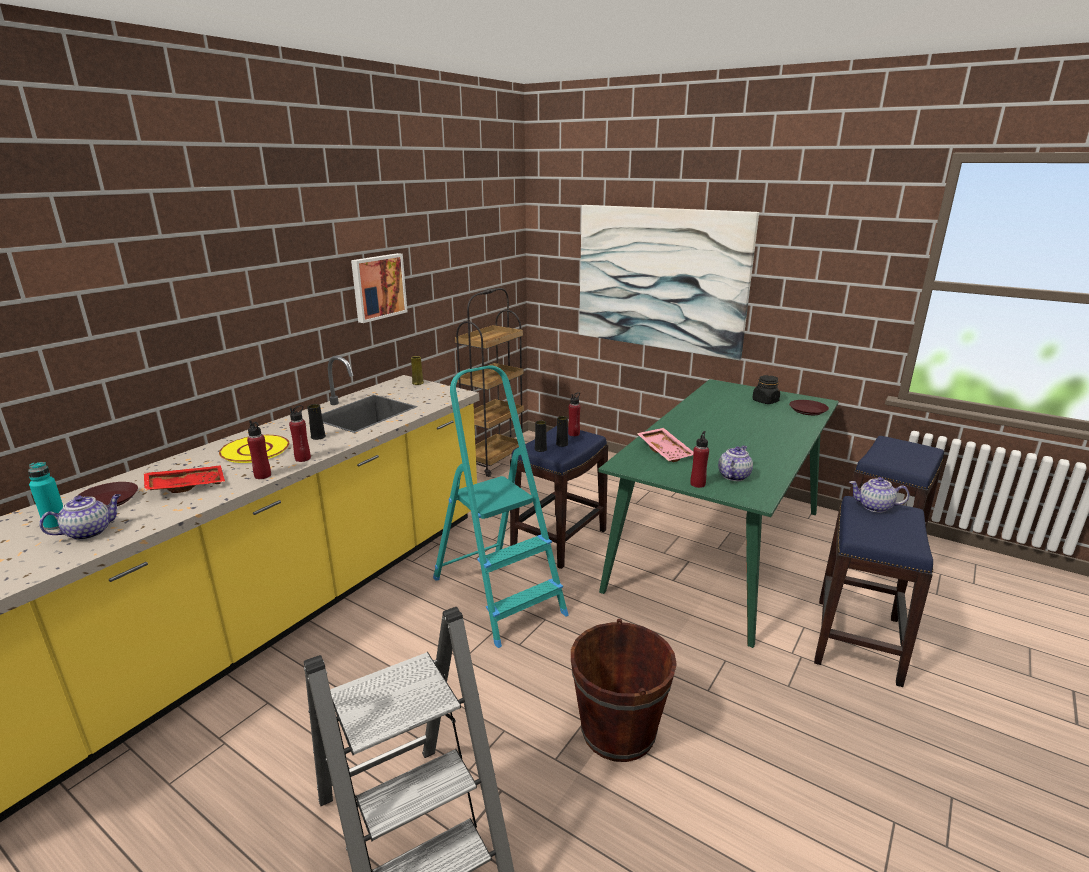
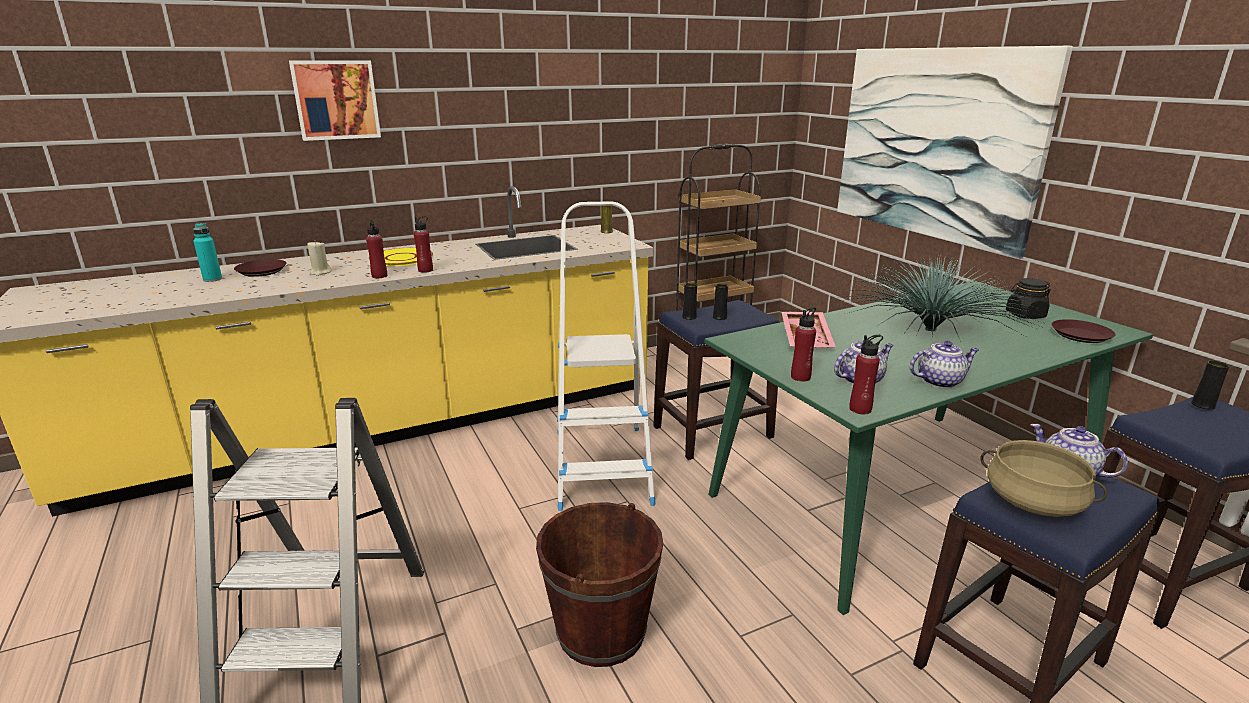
camera: 30 degrees right, 0 degrees up
(89, 532) = (222, 288): teapot -> teapot (940, 381)
(186, 486) = (320, 272): red tray -> beige candle
(318, 437) = (461, 257): black vase -> black vase (1203, 405)
(378, 287) = (584, 125): picture -> picture (336, 100)
(498, 596) = (602, 465): turquoise step ladder -> white step ladder
(574, 434) = (744, 310): red bottle -> red bottle (860, 409)
(727, 425) = (929, 329): none -> potted plant
(879, 533) = (1033, 502): none -> beige cooking pot

